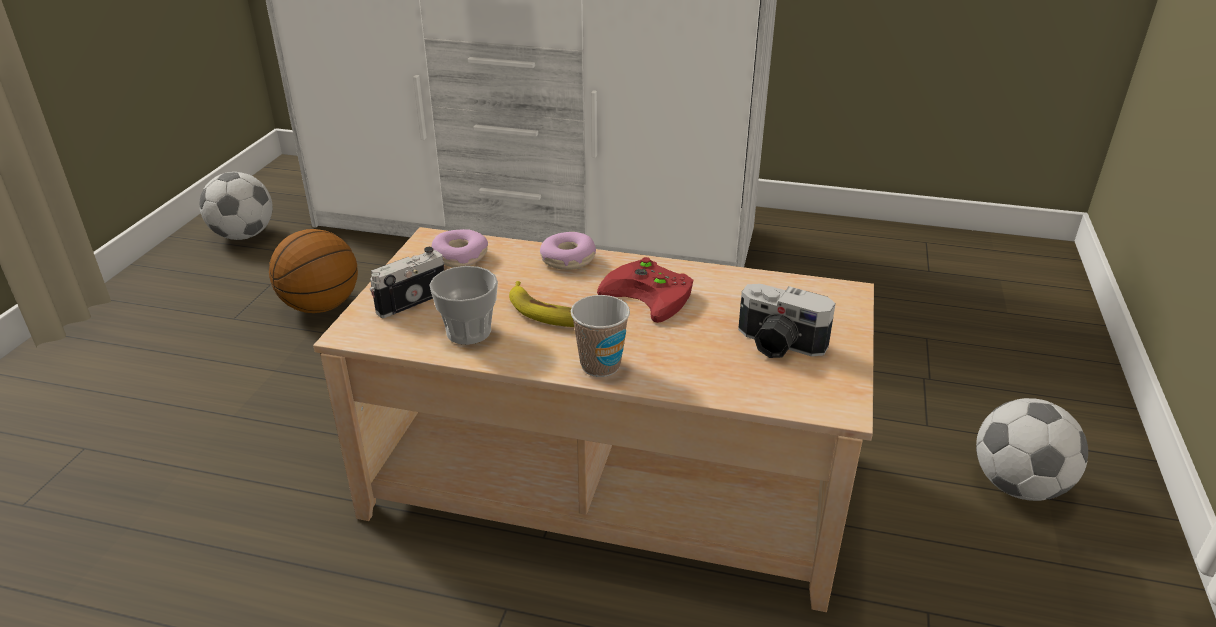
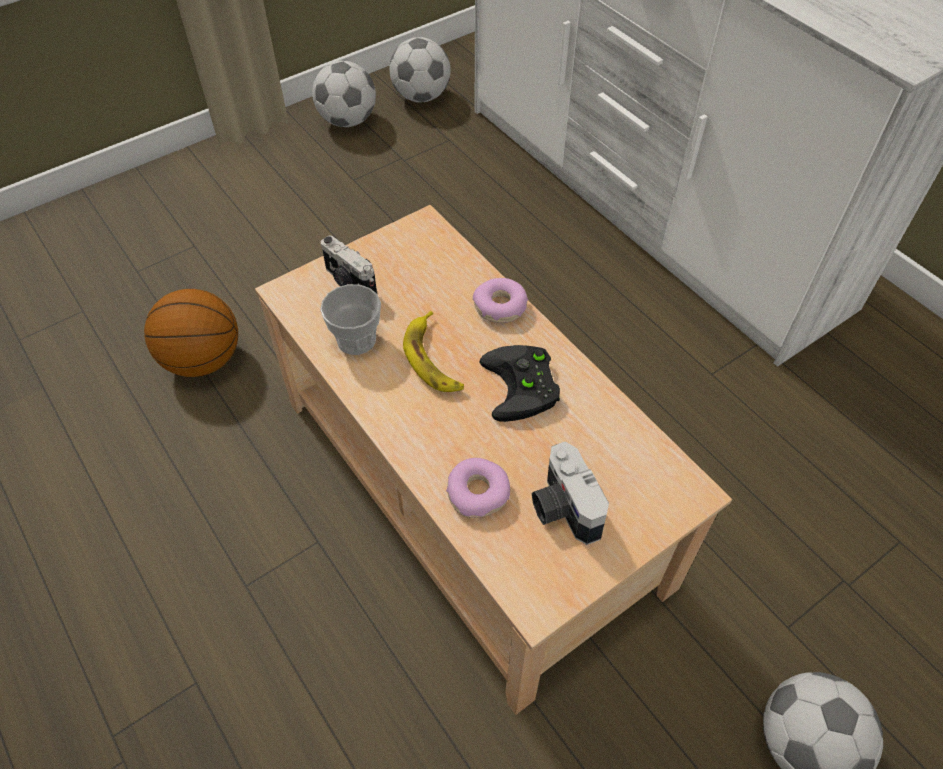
camera: 40 degrees right, 20 degrees up
(178, 279) = (347, 121): none -> football
(320, 306) = (417, 199): basketball -> basketball (203, 360)
(410, 300) = (349, 282): camera -> camera turned 135 degrees counterclockwise
(460, 256) = (425, 255): donut -> donut (478, 492)
(600, 365) = (409, 434): cup -> none
(652, 295) = (524, 387): red game controller -> black game controller

